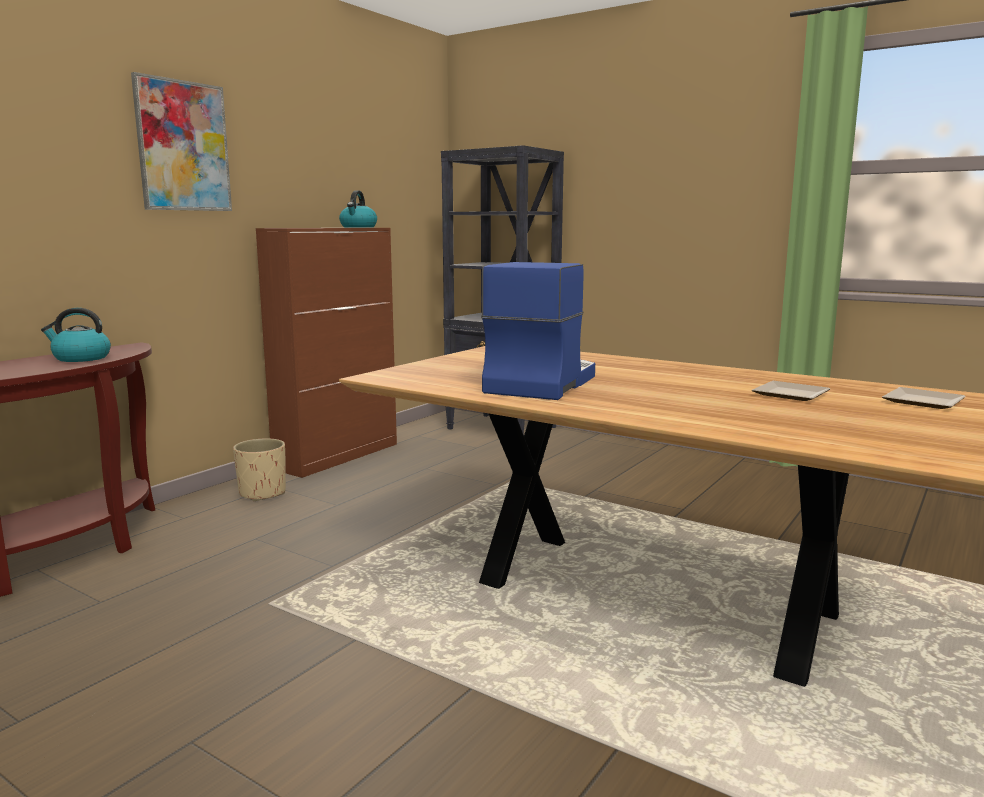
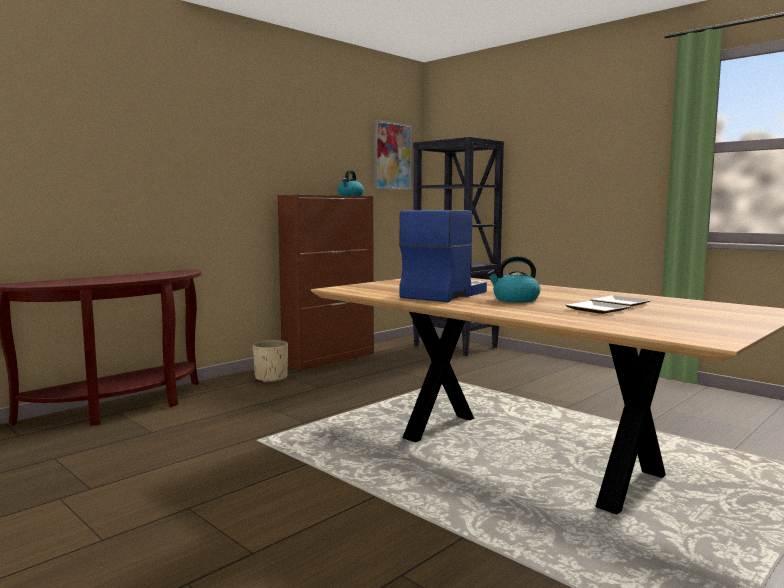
camera: 10 degrees right, 5 degrees down
(80, 358) = (154, 275): kettle -> kettle (515, 300)
(183, 146) = (231, 140): picture -> picture (392, 156)
(925, 402) = (719, 310): plate -> plate (598, 310)

